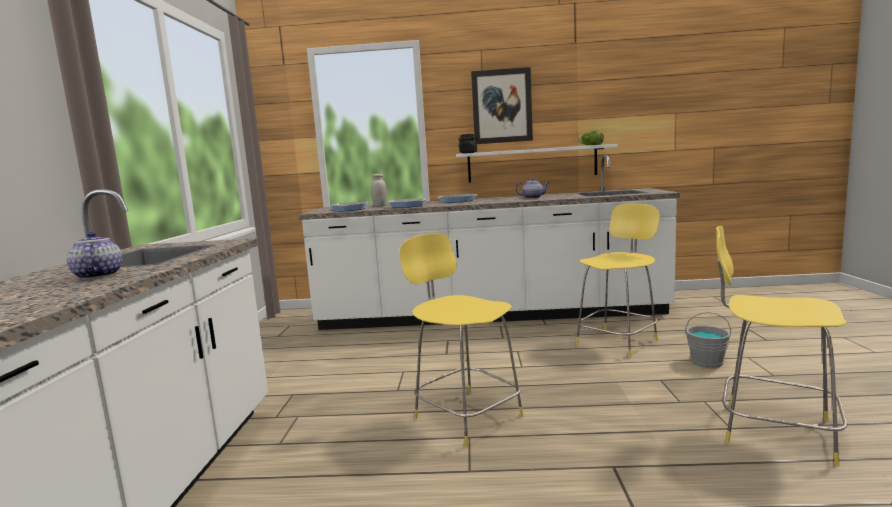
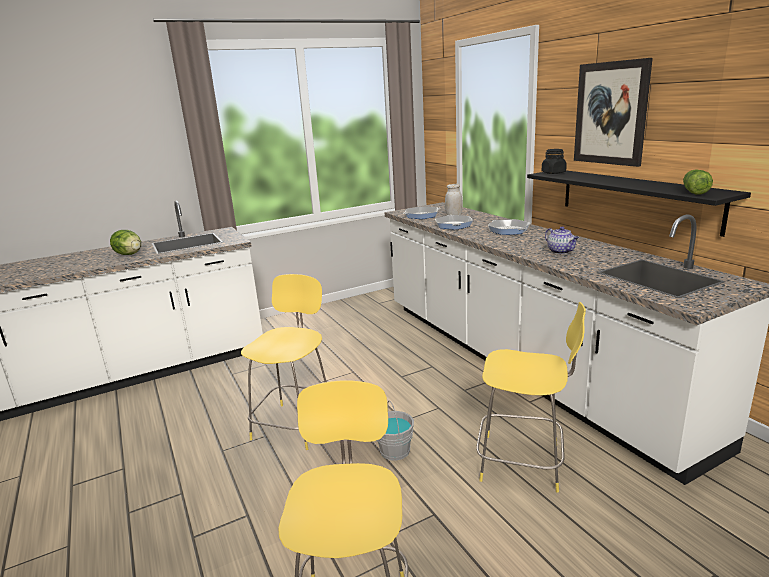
camera: 60 degrees right, 10 degrees up
(97, 275) = (129, 254): teapot -> lettuce
(532, 164) = (636, 199): white shelf -> black shelf
(706, 362) = (516, 545): grey bucket -> grey bucket (394, 451)

